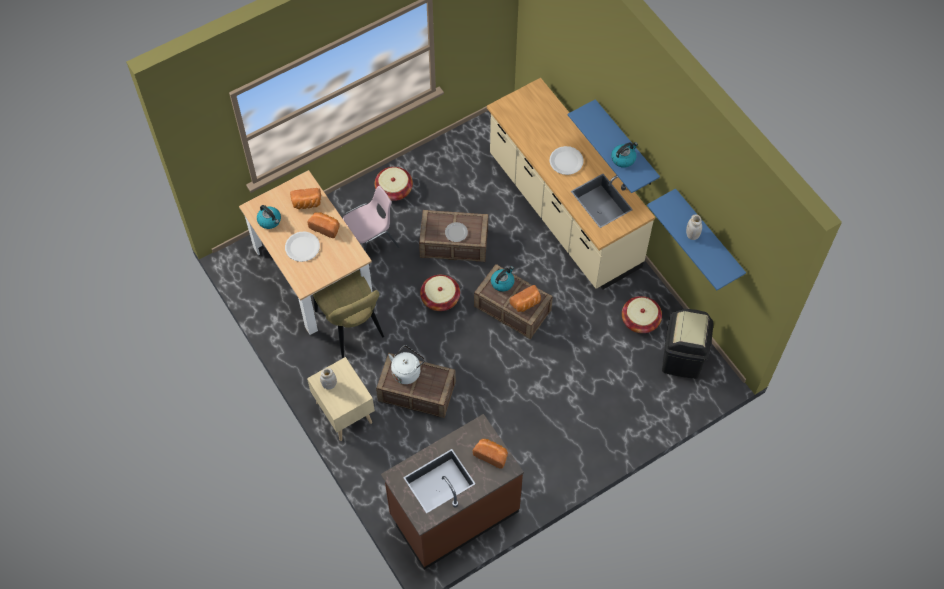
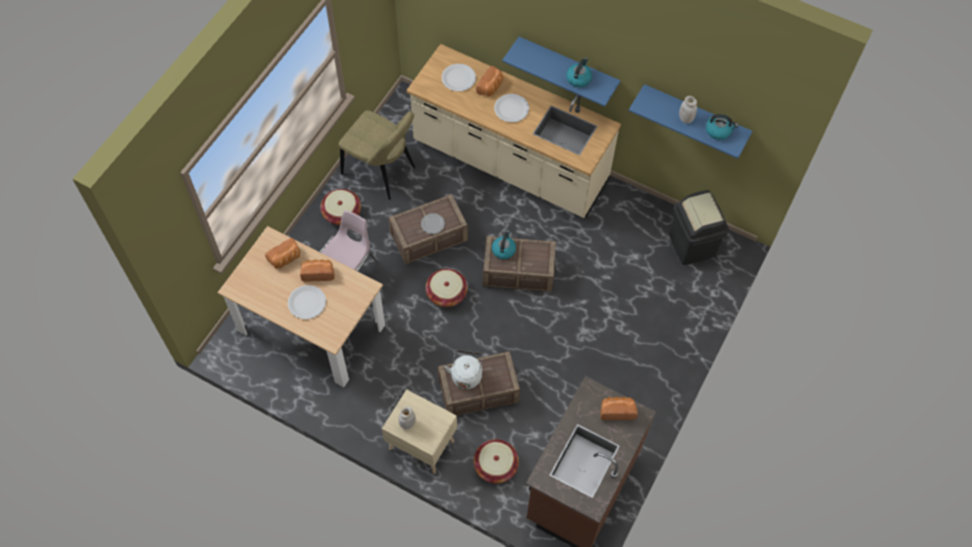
camera: 30 degrees left, 0 degrees up
(270, 220) = (258, 292): kettle -> kettle (718, 131)
(351, 327) = (379, 360): beige chair -> beige chair (381, 172)
(526, 303) = (537, 259): bread -> bread (491, 87)
(537, 114) = (458, 78): none -> white plate
(640, 320) = (635, 228): basket -> basket (495, 465)

